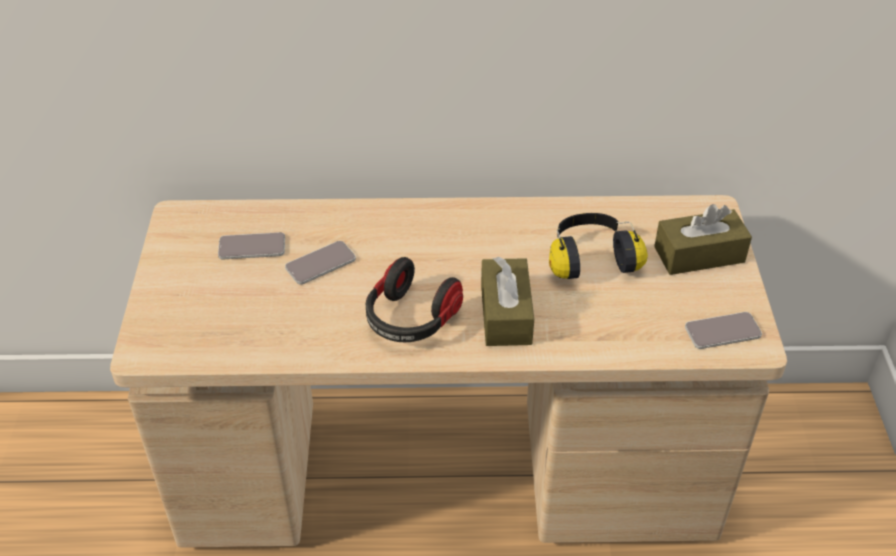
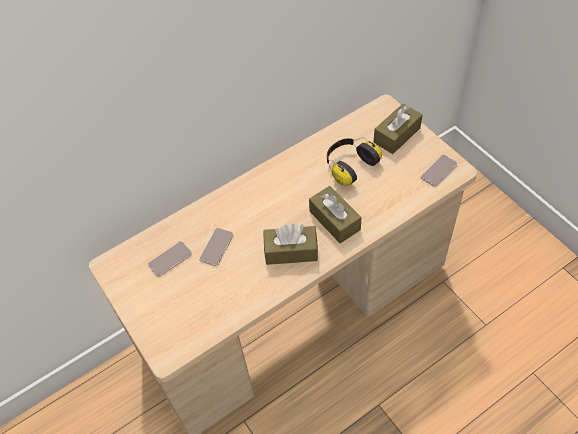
camera: 30 degrees left, 10 degrees up
(410, 319) = (291, 251): headphones -> brown tissue box

